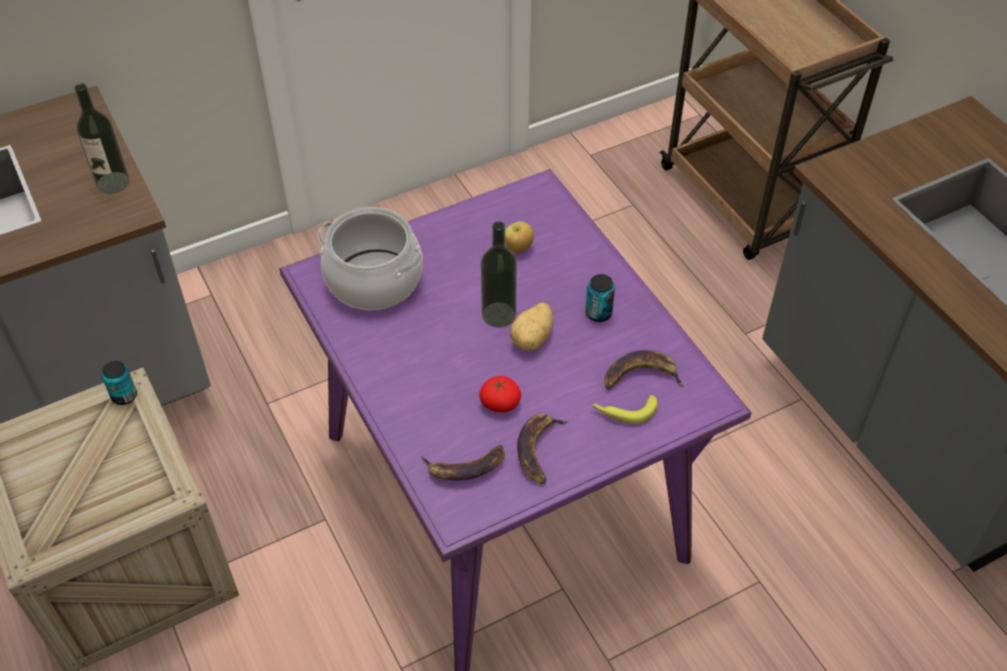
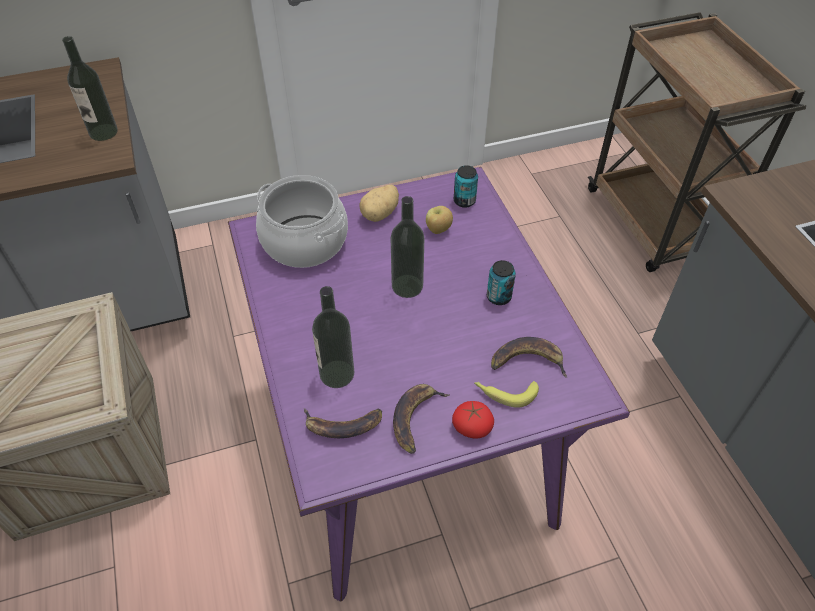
camera: 10 degrees right, 0 degrees up
(124, 396) = (89, 314): can -> can (464, 201)
(446, 417) = (337, 374): none -> bottle
(500, 403) = (389, 367): tomato -> tomato (472, 427)
(533, 338) = (433, 312): potato -> potato (380, 214)

